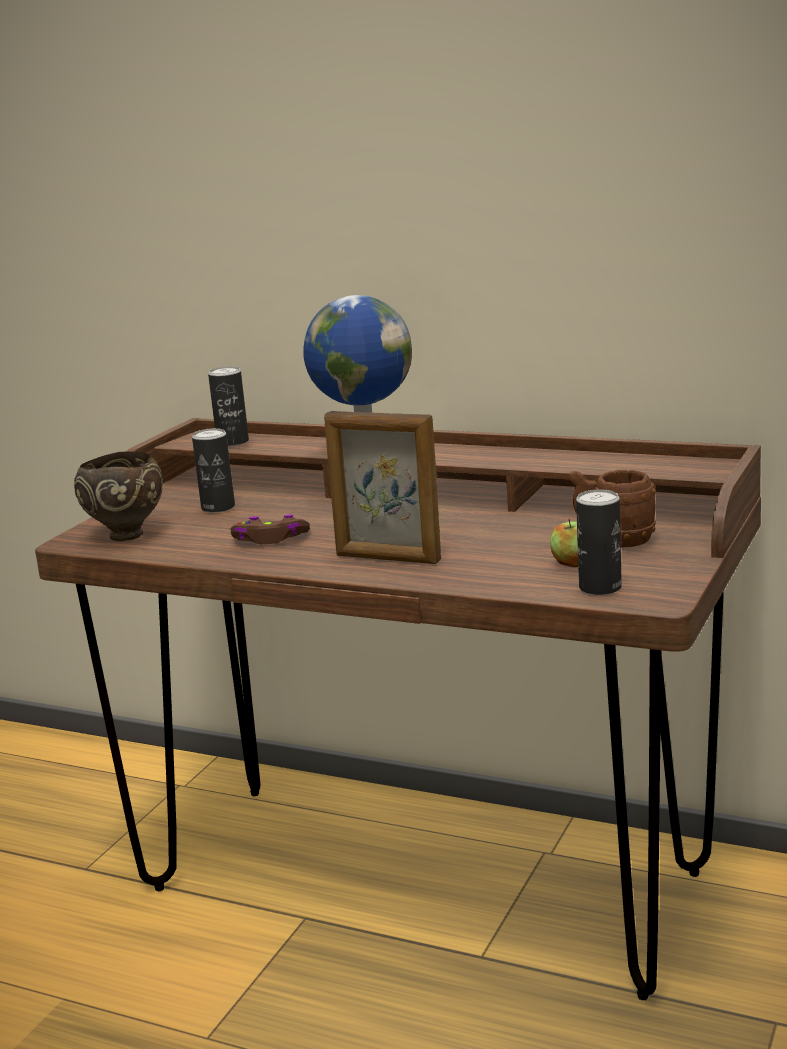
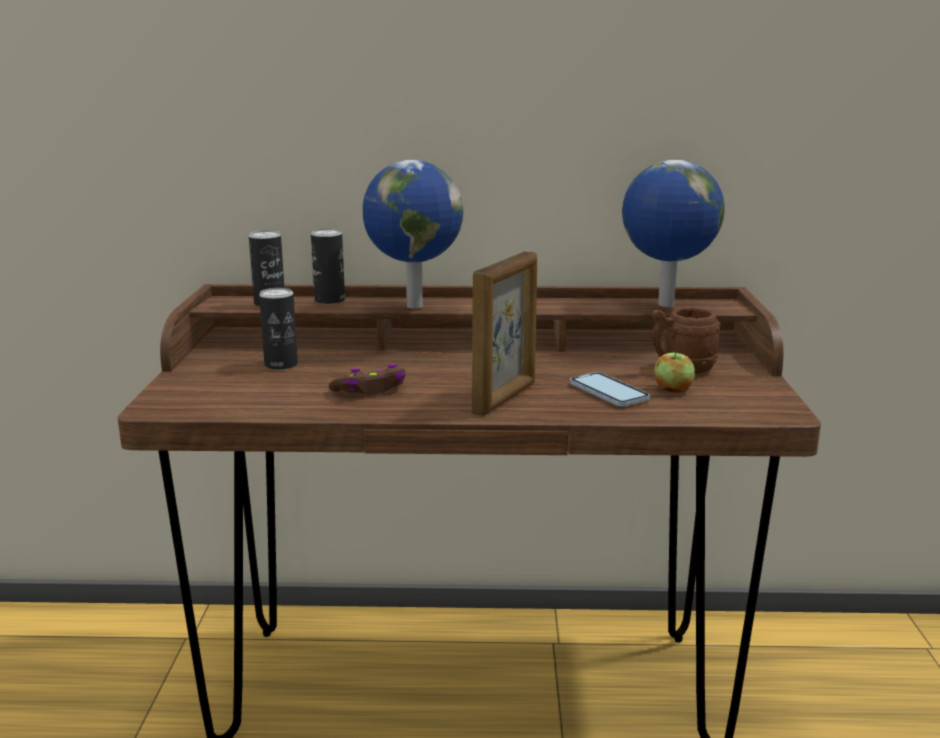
camera: 25 degrees left, 0 degrees up
(126, 534) = (211, 396): brown bowl -> none
(387, 558) = (505, 398): picture frame -> picture frame turned 60 degrees counterclockwise
(500, 560) = (608, 392): none -> phone
(600, 587) = (723, 407): can -> can (329, 300)
(639, 464) = (665, 305): none -> globe

